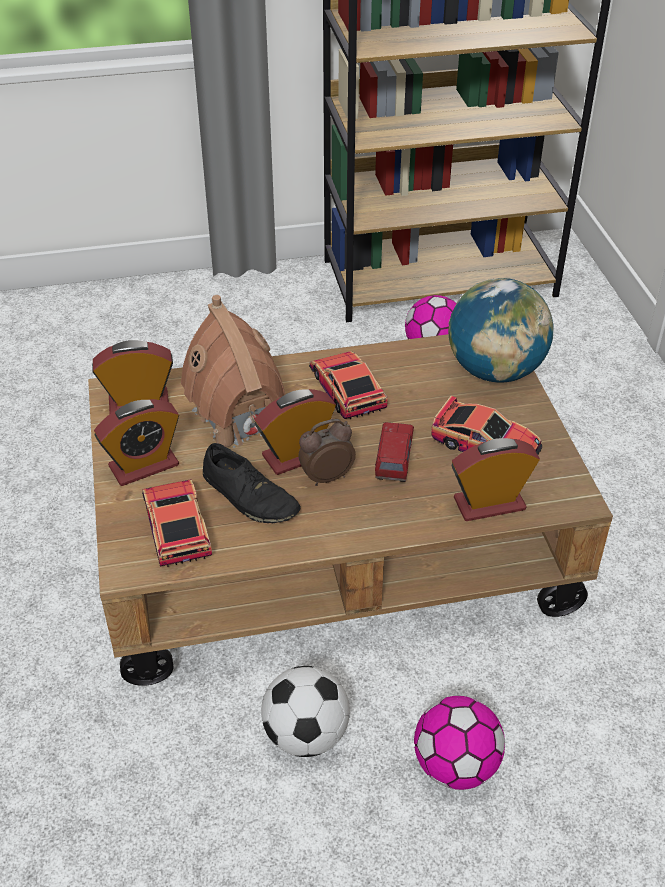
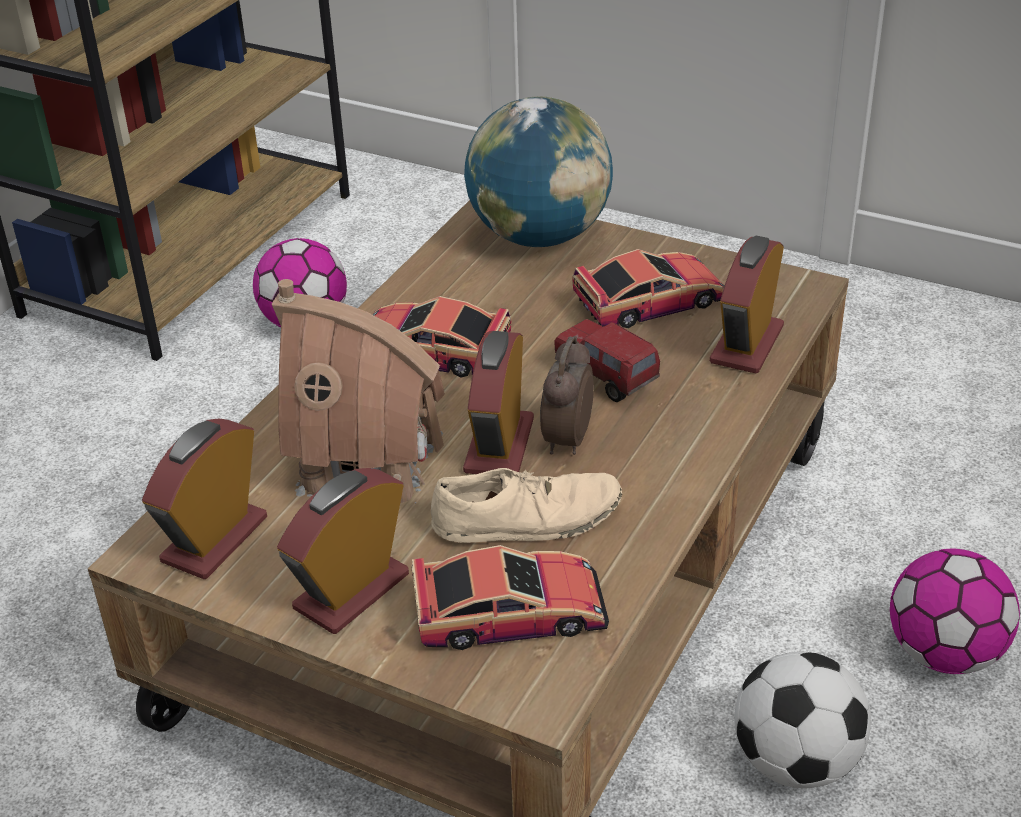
camera: 50 degrees left, 5 degrees down
(144, 466) = (351, 591): alarm clock -> alarm clock turned 150 degrees counterclockwise
(176, 527) = (510, 612): toy car -> toy car turned 150 degrees clockwise
(250, 496) = (527, 519): black shoe -> beige shoe

